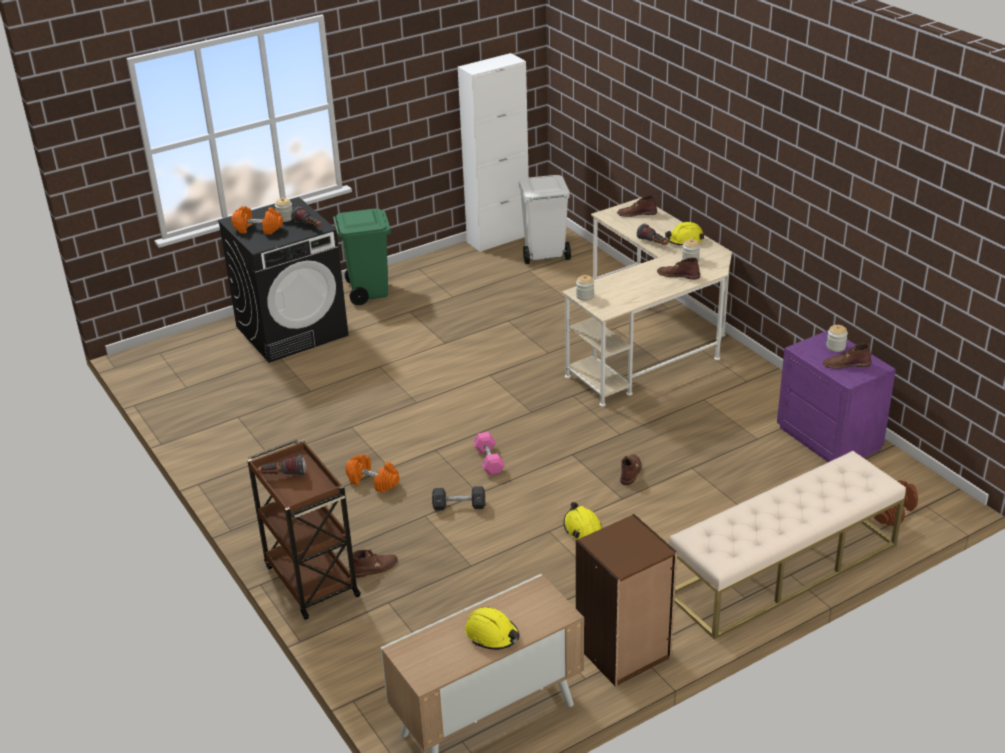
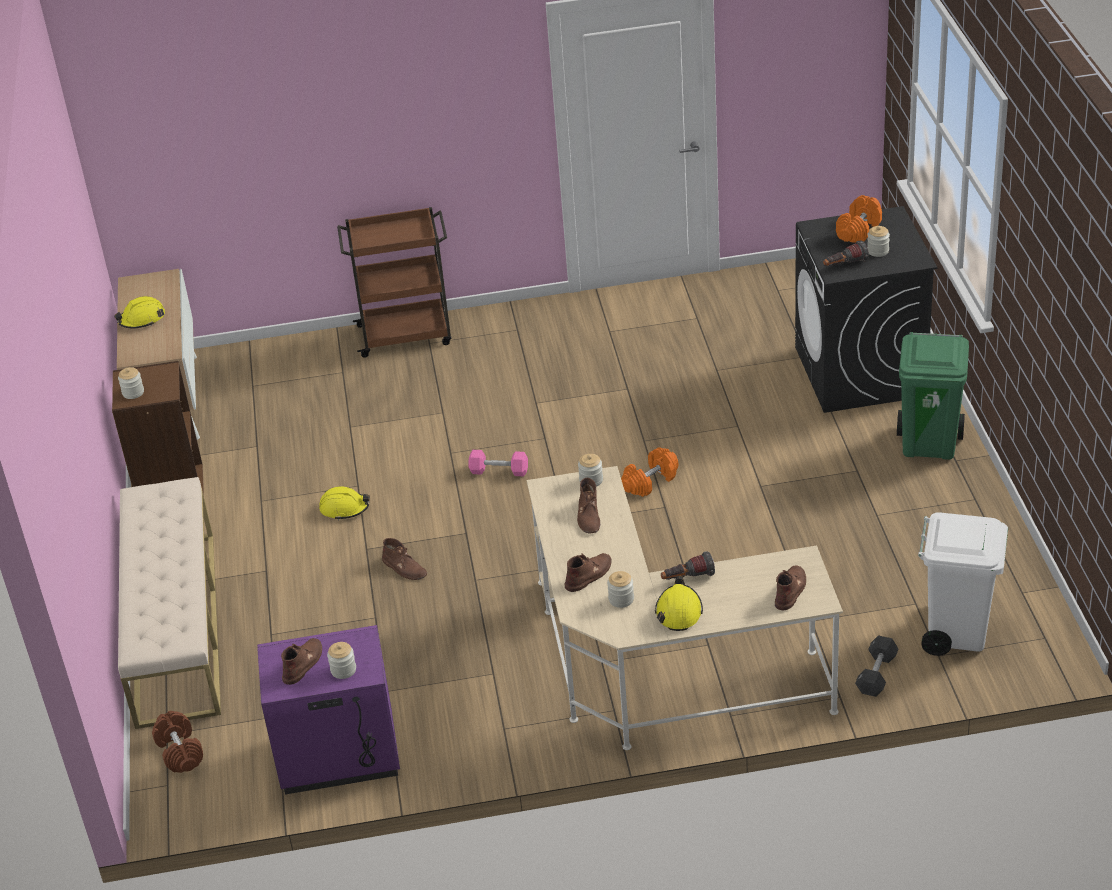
camera: 115 degrees right, 5 degrees up
(283, 476) = (403, 229): flashlight -> none
(373, 481) = (520, 389): orange dumbbell -> orange dumbbell (650, 482)
(374, 568) = (393, 371): brown boot -> brown boot (589, 515)
(459, 506) = (440, 436): black dumbbell -> black dumbbell (876, 674)
(498, 239) = (1035, 596): white cabinet -> none
(642, 549) = (133, 392): none -> jar

